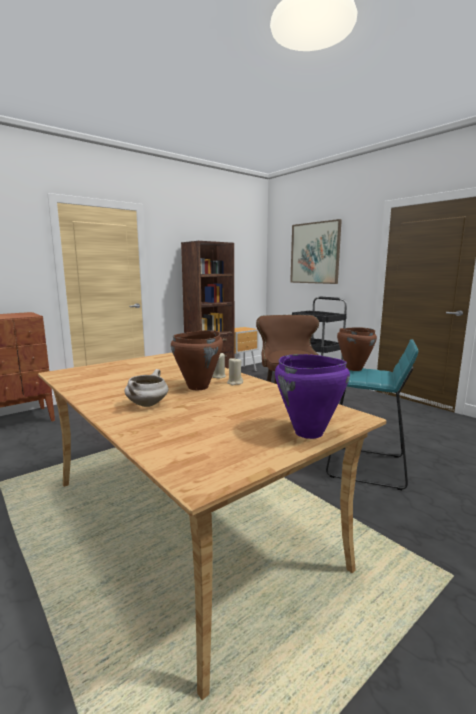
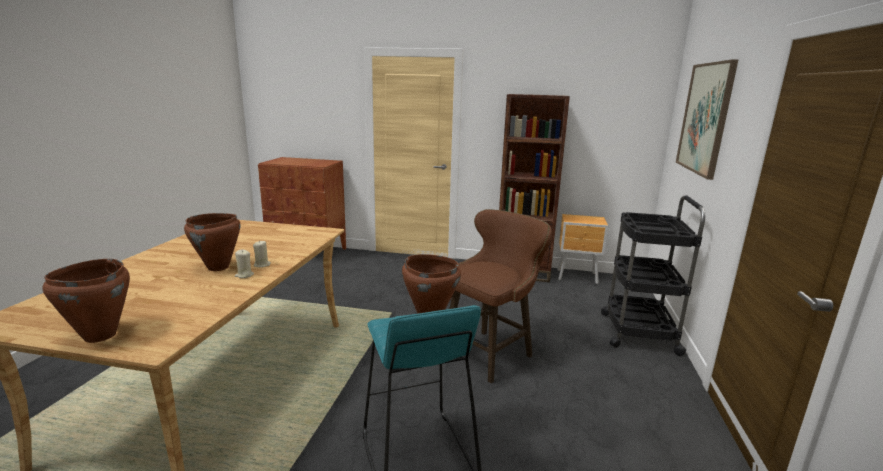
camera: 50 degrees right, 5 degrees up
(147, 405) = (155, 267): white cooking pot -> none
(308, 433) = (99, 336): purple cooking pot -> brown cooking pot

